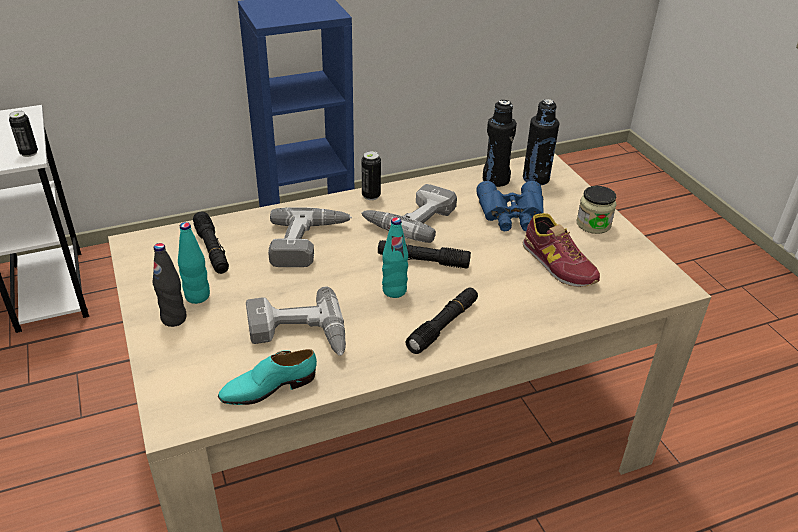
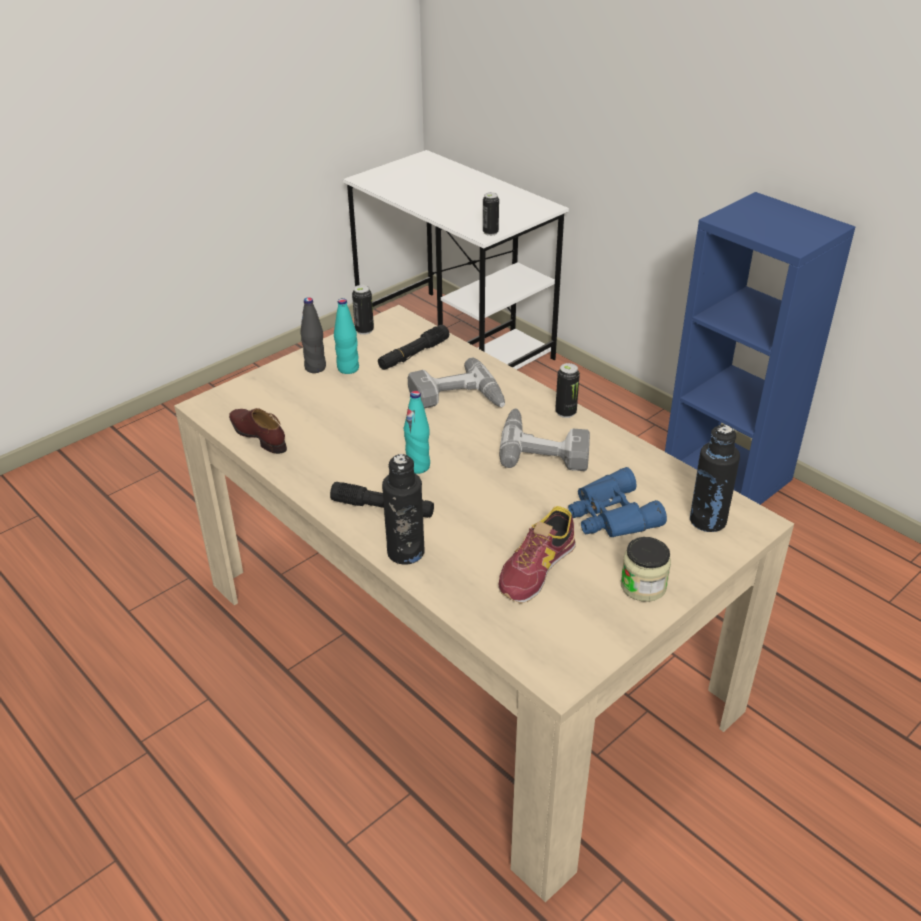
camera: 70 degrees right, 0 degrees up
(135, 269) = (364, 330): none -> can
(268, 388) = (258, 435): turquoise shoe -> brown shoe
(298, 336) = (325, 431): power drill -> none
(423, 260) = (477, 472): black flashlight -> none
(495, 180) = (675, 489): black bottle -> black bottle (405, 552)

